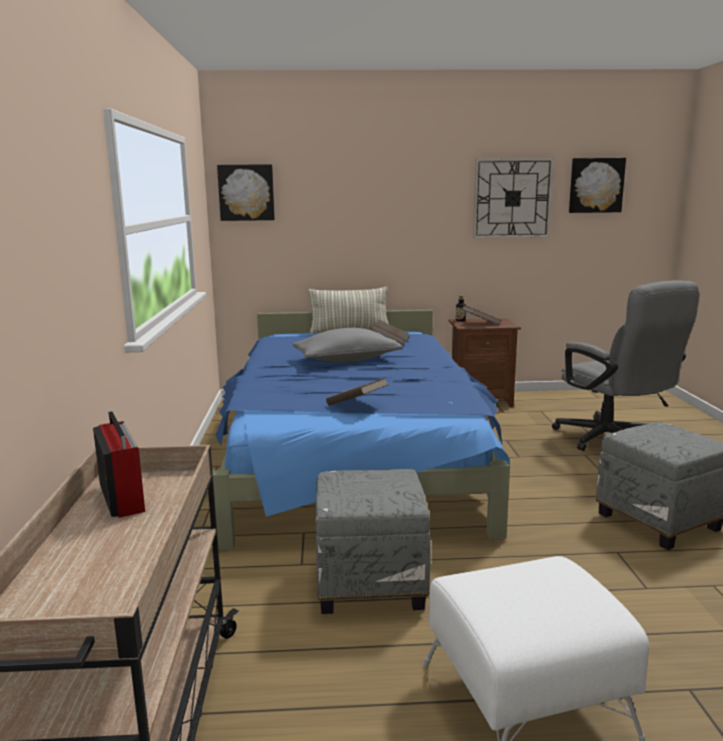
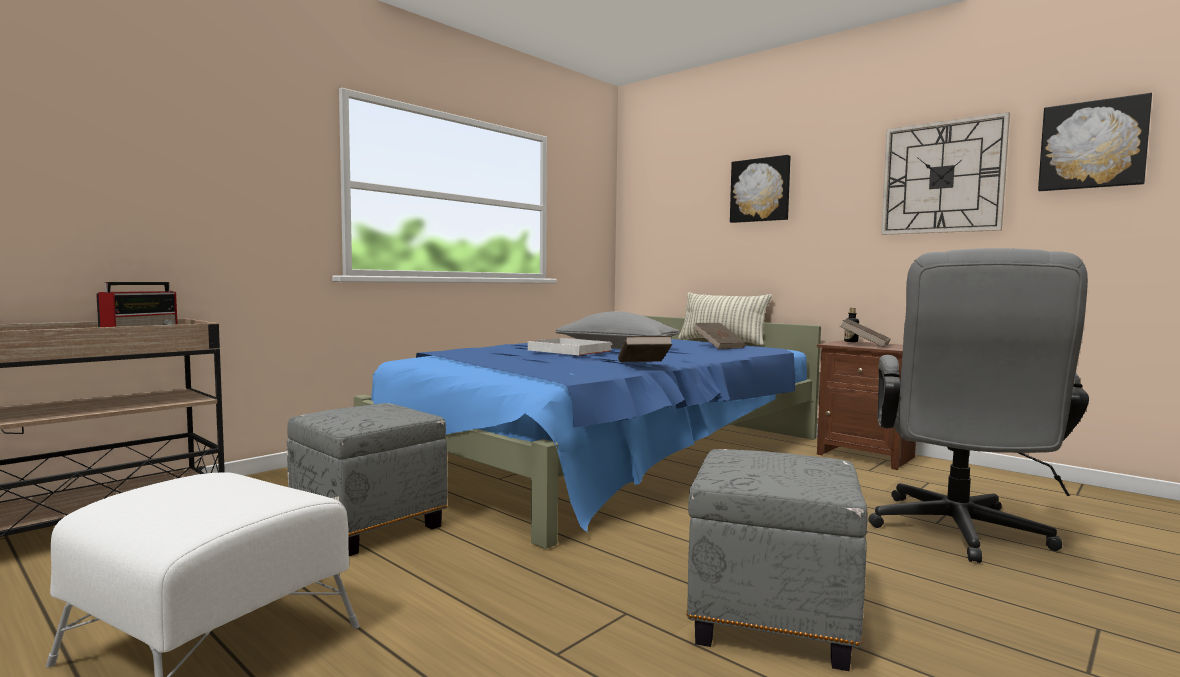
camera: 45 degrees right, 10 degrees down
(246, 192) = (645, 194): picture -> picture (760, 190)
(347, 375) = (568, 350): none -> white tray
(357, 405) = (494, 361): brown book -> brown book (643, 364)

